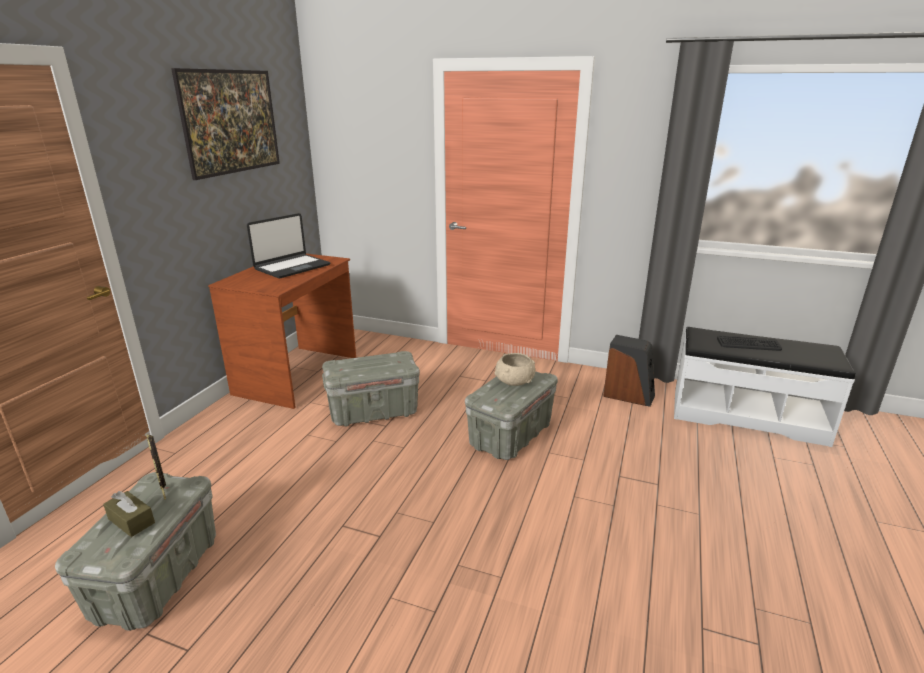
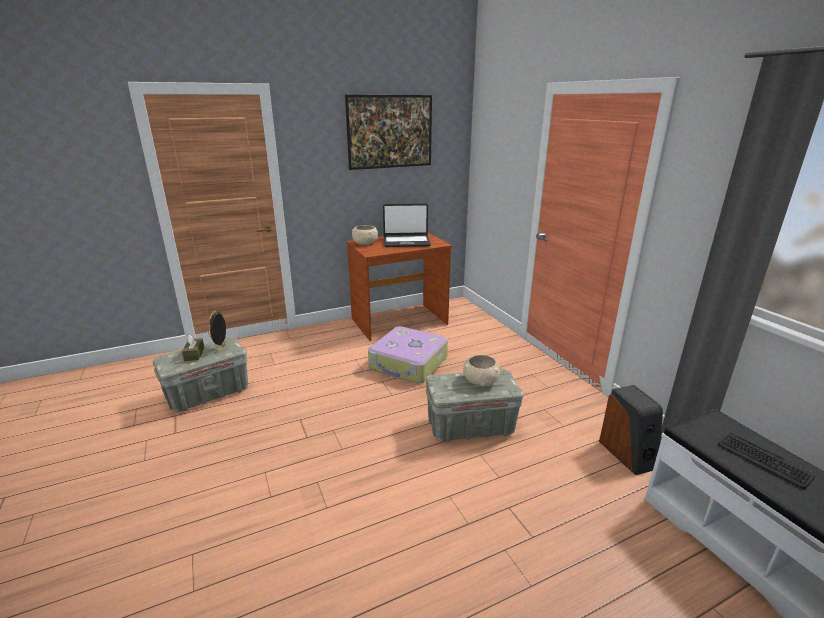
camera: 45 degrees right, 0 degrees up
(242, 281) = (365, 243): none -> beige bowl
(374, 411) = (408, 364): grey storage box -> suitcase

